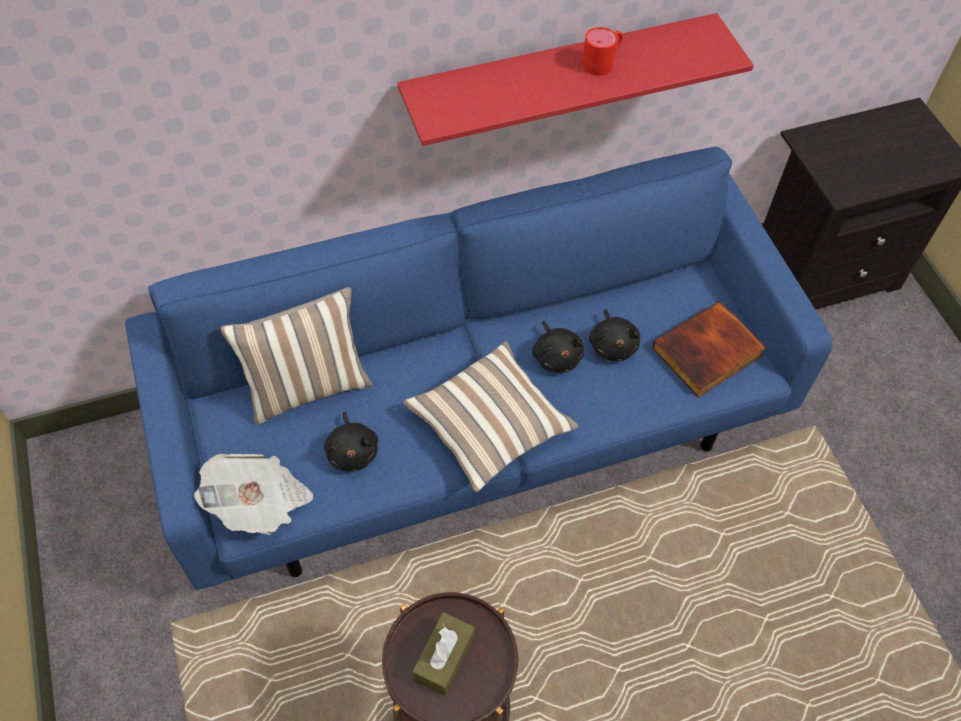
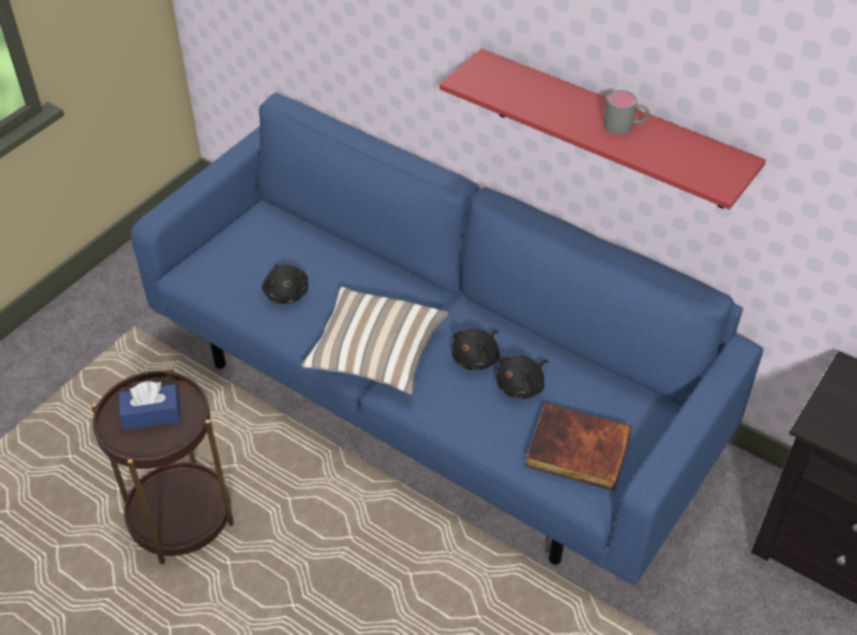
camera: 55 degrees right, 10 degrees down
(260, 503) = (207, 272): newspaper -> none
(308, 387) = (318, 243): pillow -> none
(352, 451) = (286, 293): black plush toy -> black plush toy turned 60 degrees counterclockwise
(444, 657) = (152, 414): brown tissue box -> blue tissue box
(603, 61) = (625, 126): red mug -> grey mug

